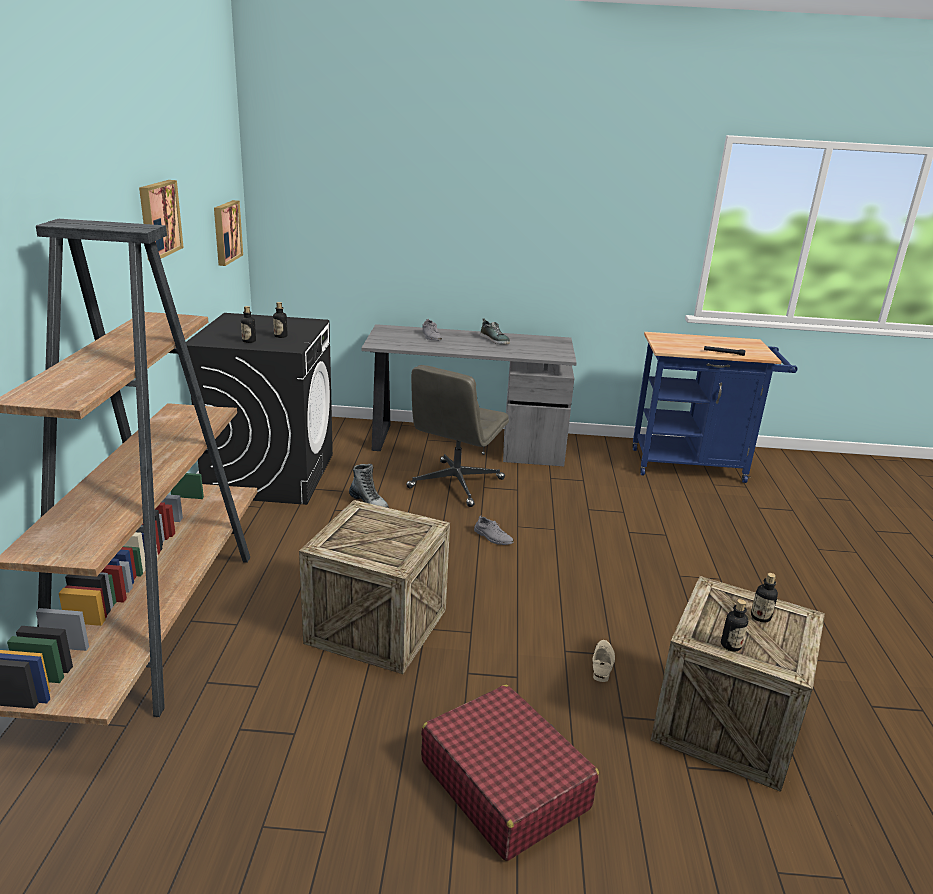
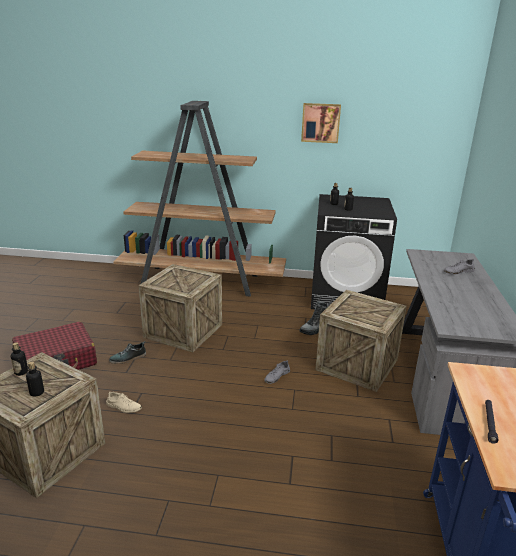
camera: 95 degrees right, 0 degrees up
(225, 232) = (420, 151): picture -> none
(455, 484) = (357, 364): grey office chair -> crate
(495, 340) = (477, 298): shoe -> shoe (128, 358)

